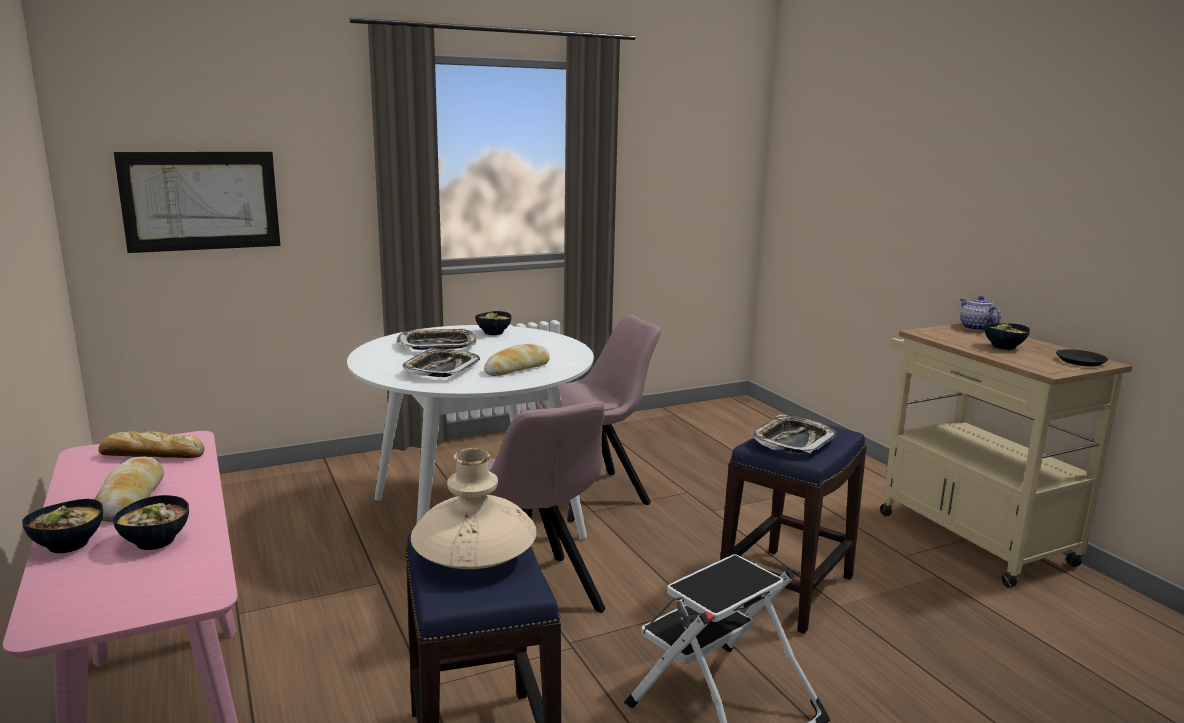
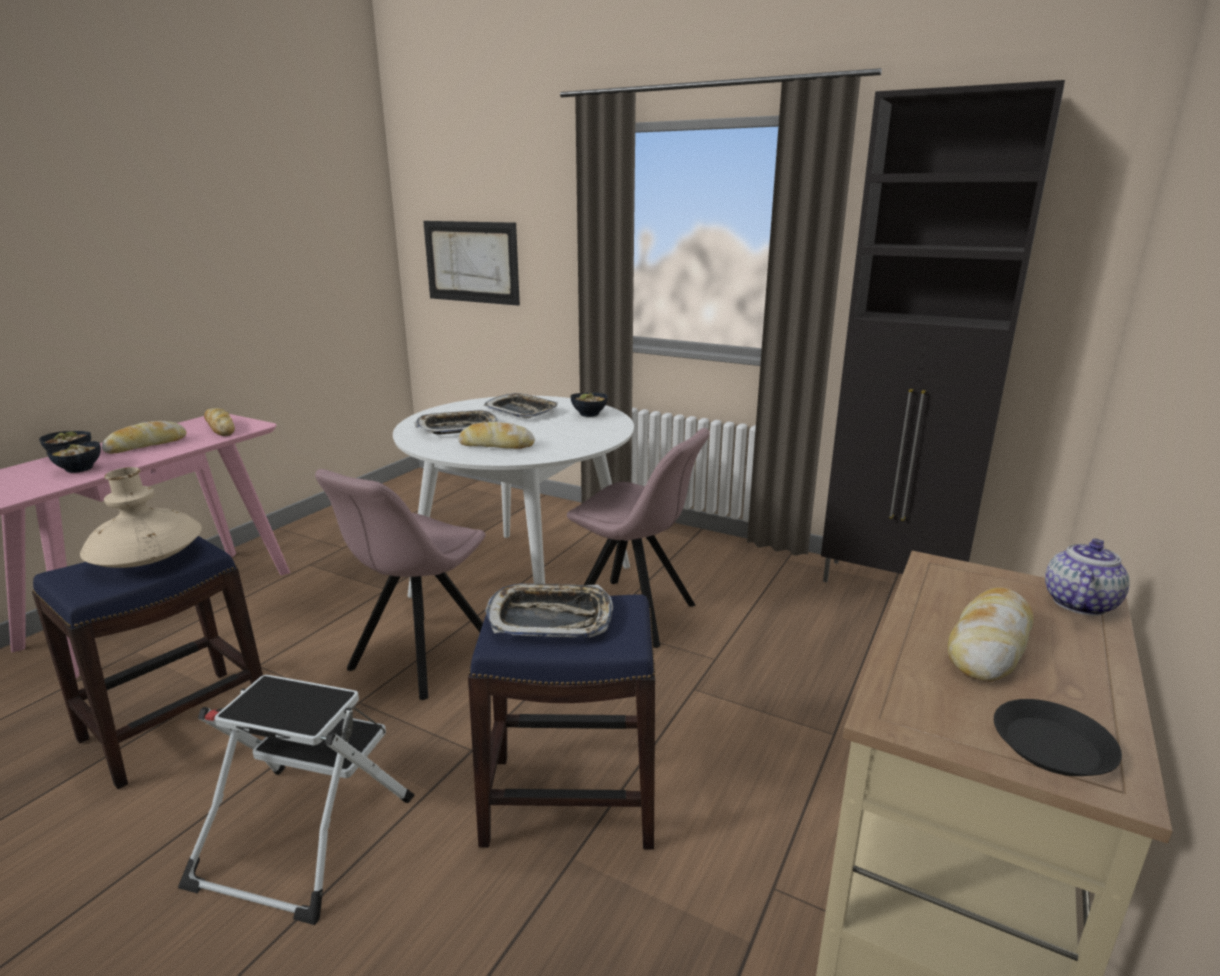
camera: 55 degrees right, 5 degrees up
(676, 415) = (892, 586): none -> black cabinet
(1002, 347) = (989, 645): bowl -> bread

